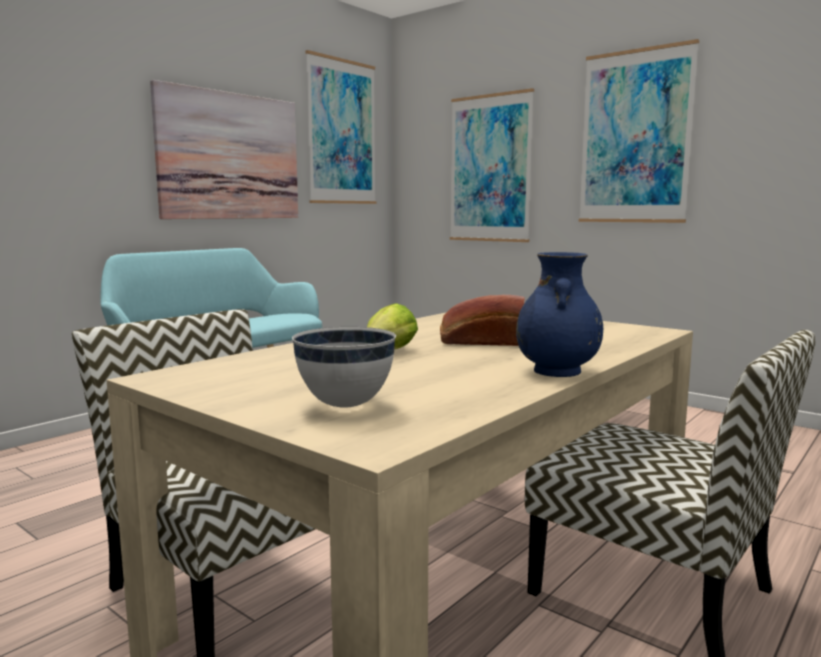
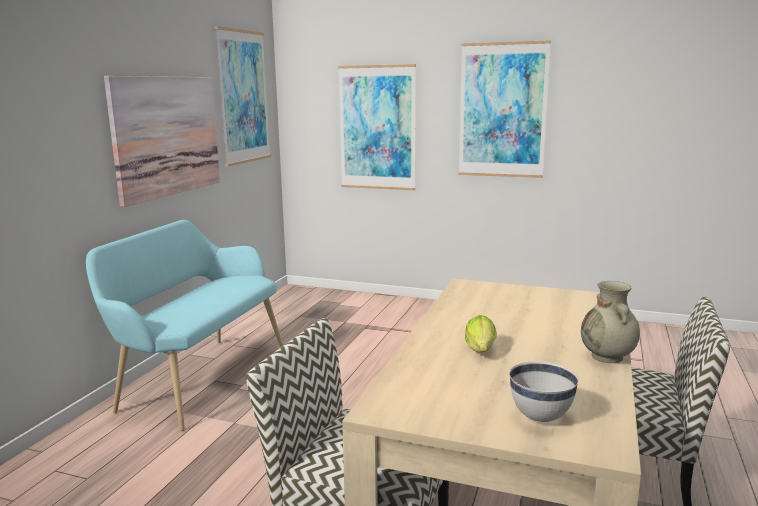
camera: 20 degrees left, 5 degrees up
(480, 341) = (520, 328): bread -> none
(557, 371) = (607, 357): blue vase -> beige vase

